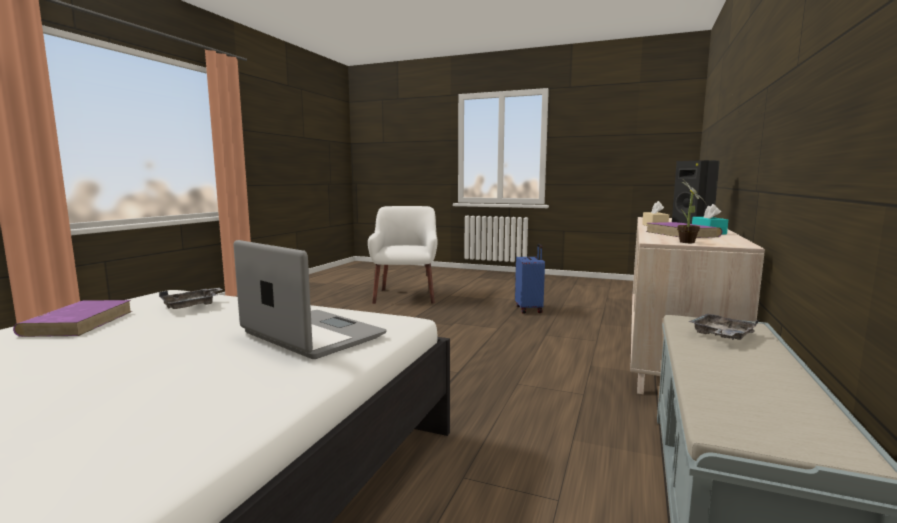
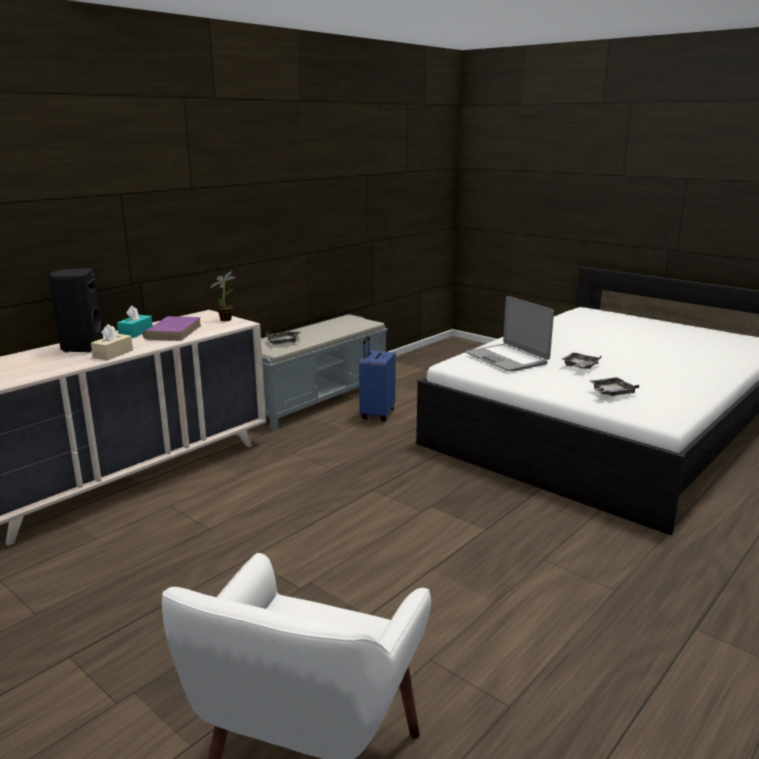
camera: 160 degrees left, 10 degrees up
(79, 322) = (672, 386): purple book -> none
(188, 335) = (580, 366): none -> grey tray
(529, 309) = (122, 608): blue suitcase -> blue suitcase (376, 414)

